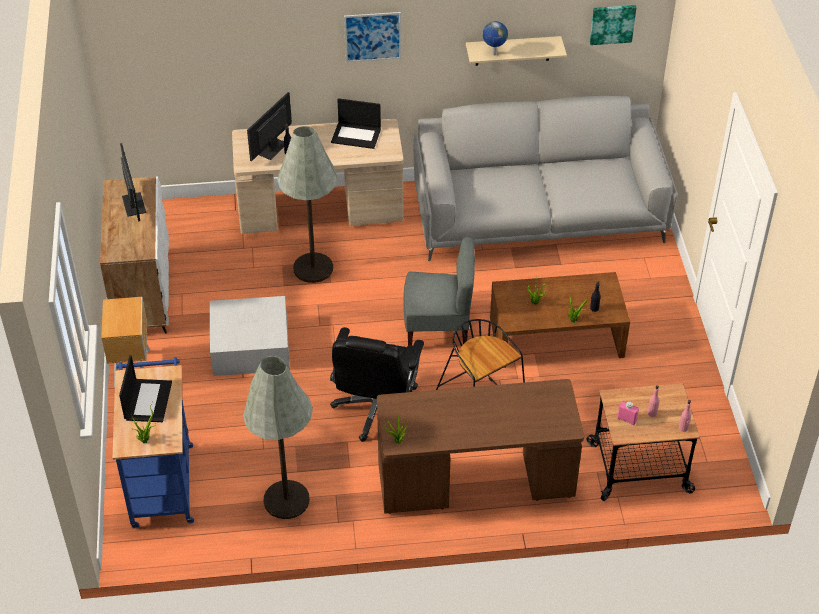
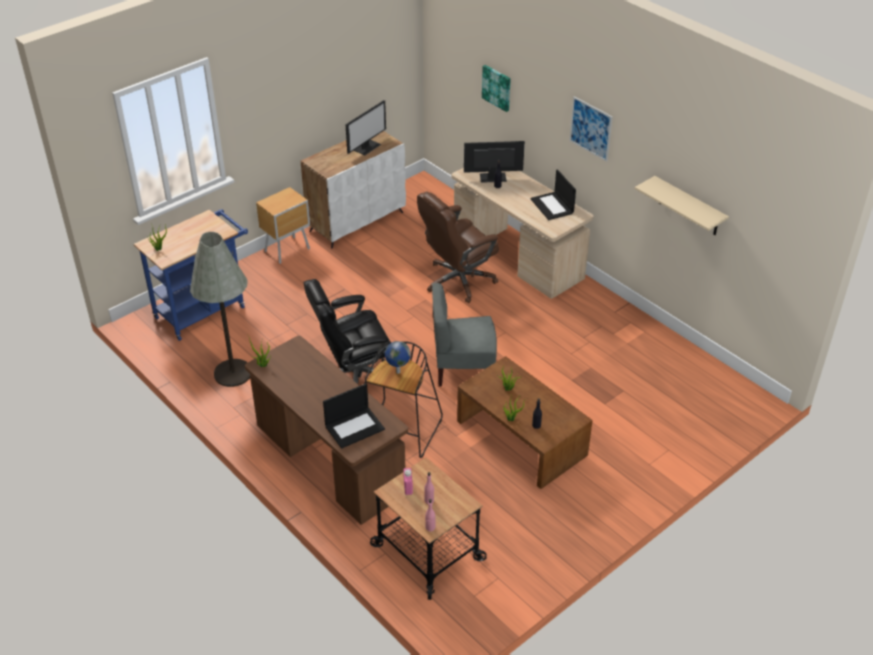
camera: 55 degrees right, 5 degrees down
(147, 400) = (194, 234): laptop -> laptop (355, 427)
(250, 347) = (355, 289): white storage box -> none
(313, 268) = (458, 281): grey floor lamp -> brown office chair
(438, 329) = (463, 369): grey chair -> grey chair turned 120 degrees clockwise
(494, 54) = (658, 193): globe -> globe (397, 372)
(539, 214) = (646, 366): grey sofa -> none
(612, 23) = (773, 230): picture -> picture (497, 87)

